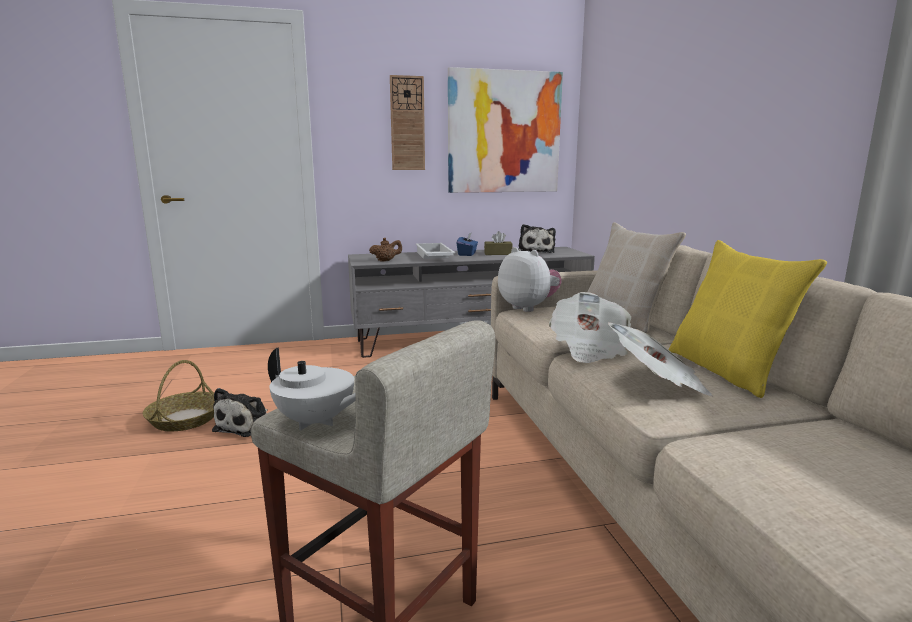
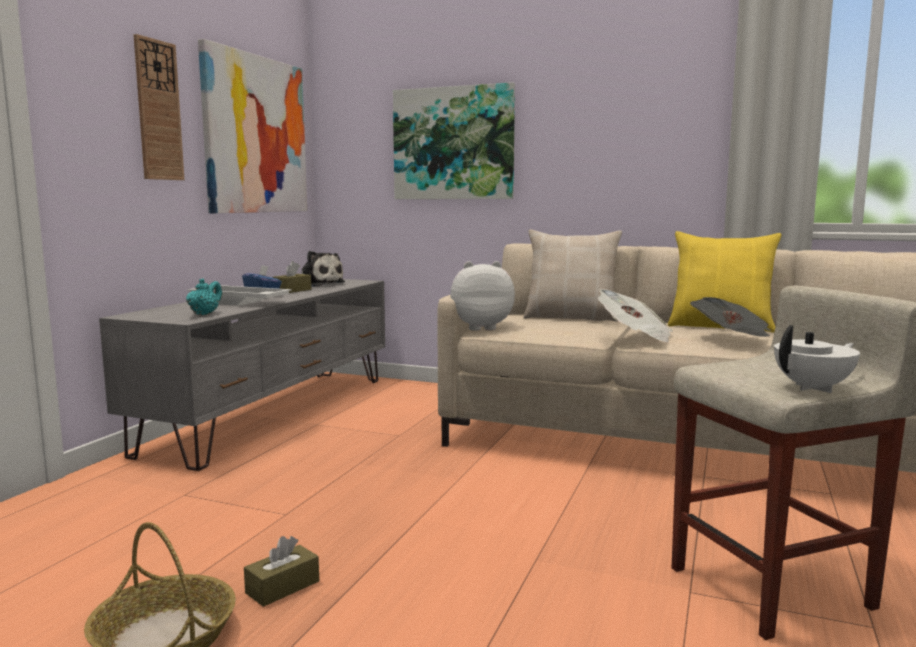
camera: 55 degrees left, 5 degrees down
(247, 425) = (282, 587): plush toy -> brown tissue box
(386, 261) = (205, 314): brown teapot -> turquoise teapot
(647, 130) = (453, 144): none -> picture

